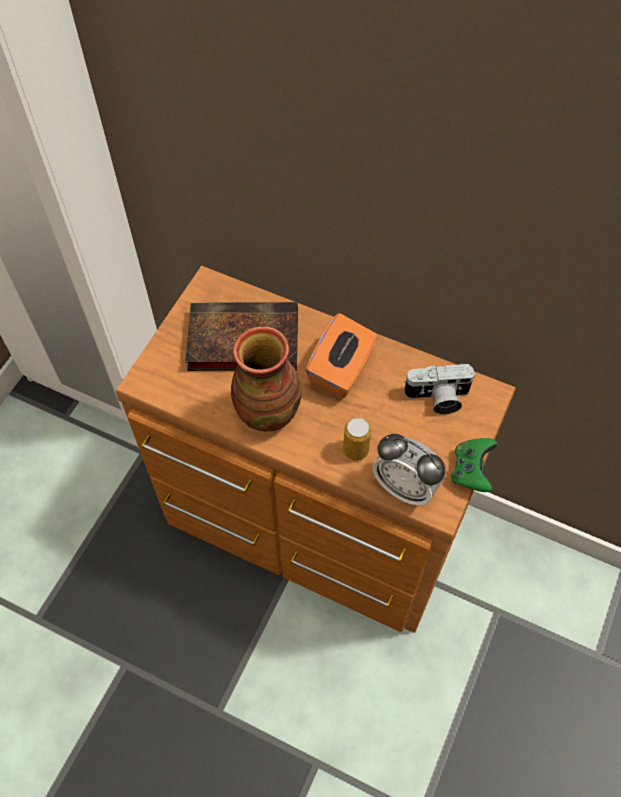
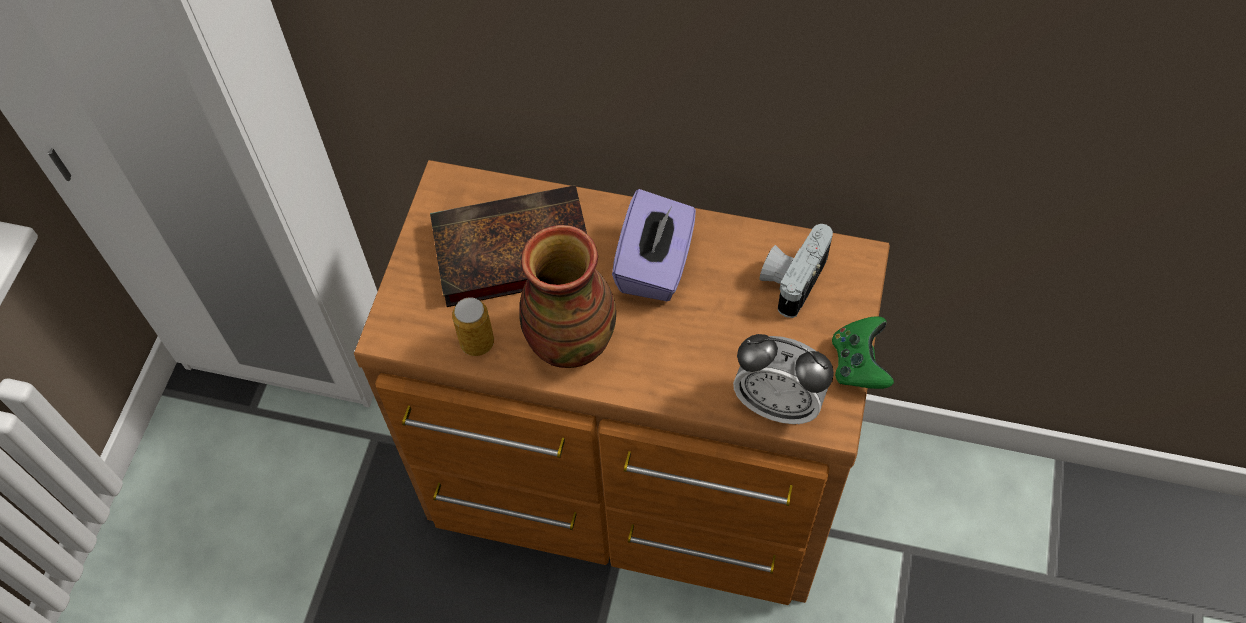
camera: 10 degrees left, 0 degrees up
(341, 370) = (655, 265): orange tissue box -> purple tissue box
(355, 450) = (701, 368): can -> can (477, 342)
(437, 398) = (792, 278): camera -> camera turned 135 degrees clockwise

